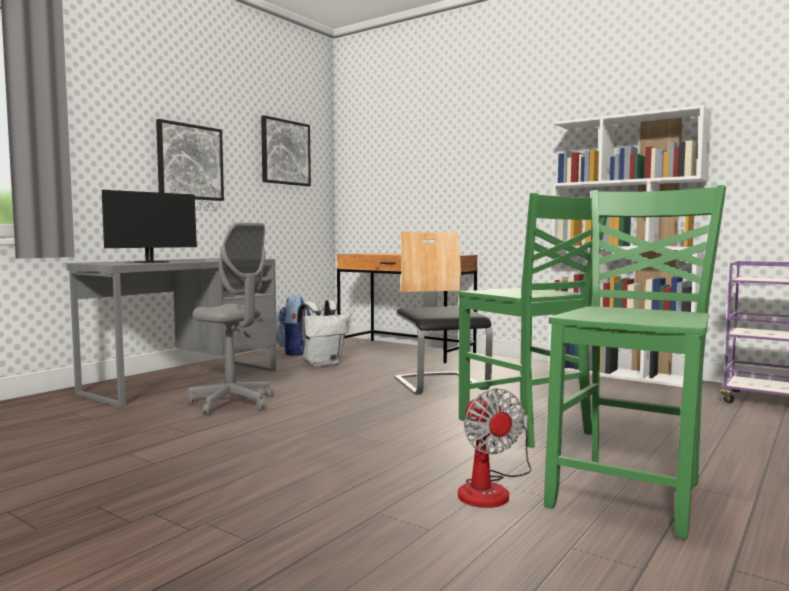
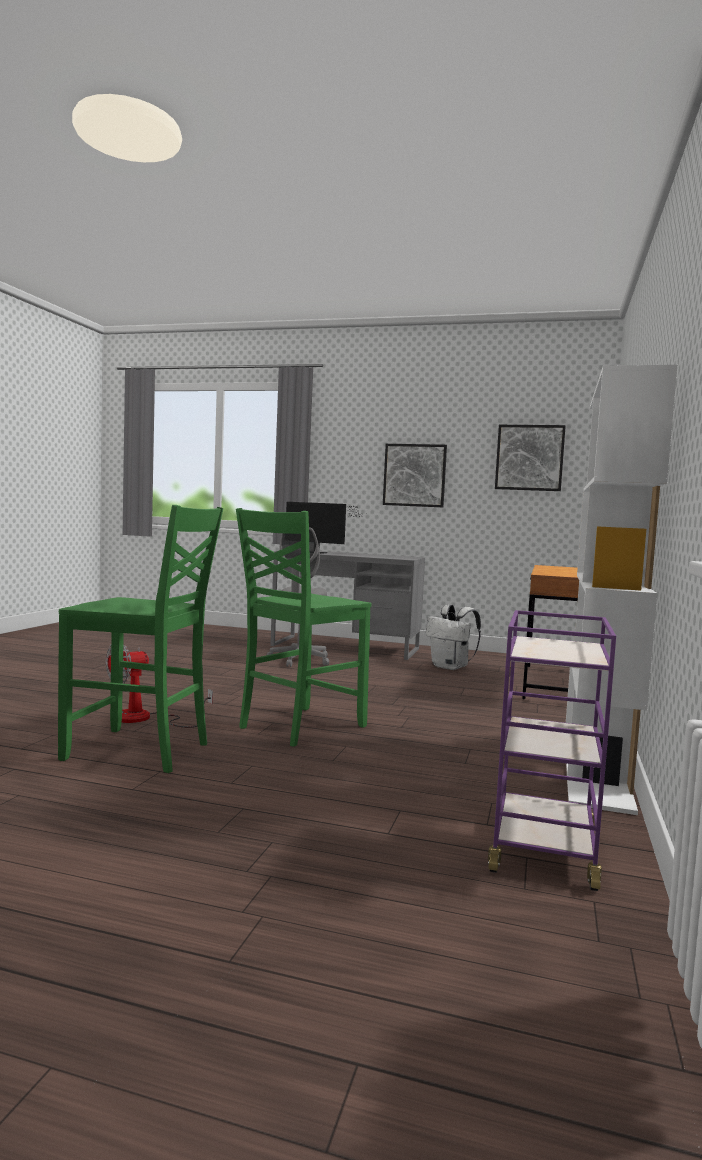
camera: 70 degrees right, 0 degrees up
(296, 352) = (486, 658): backpack -> none
(440, 384) = (423, 700): chair -> none

